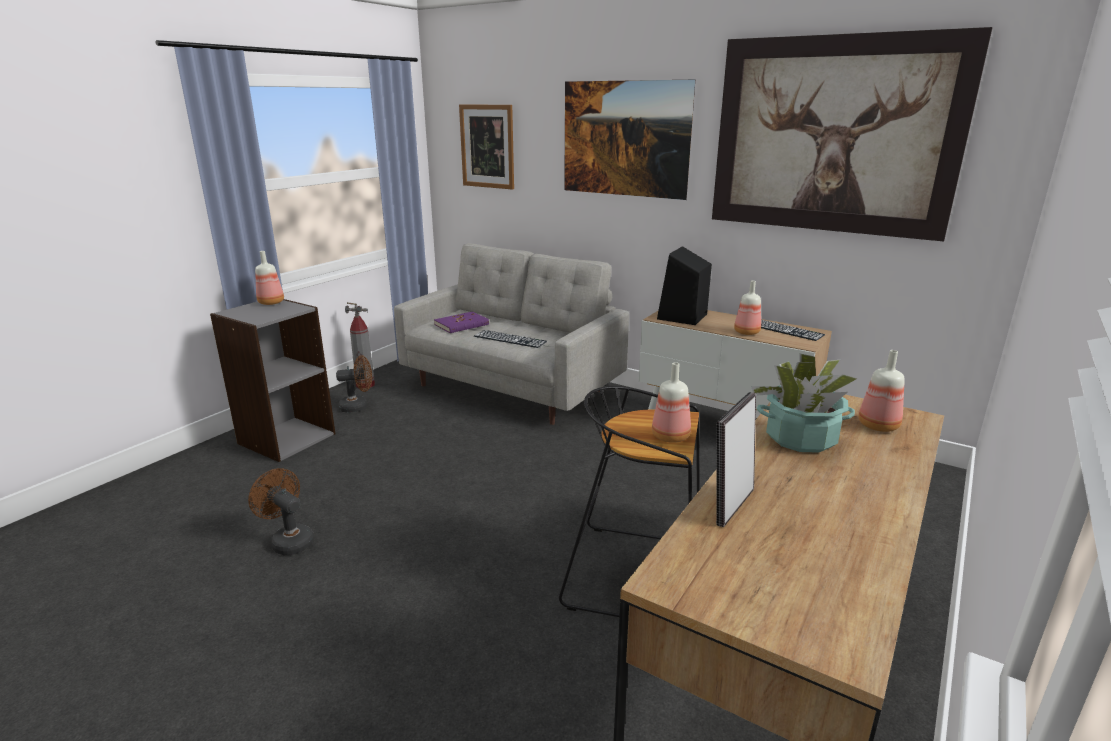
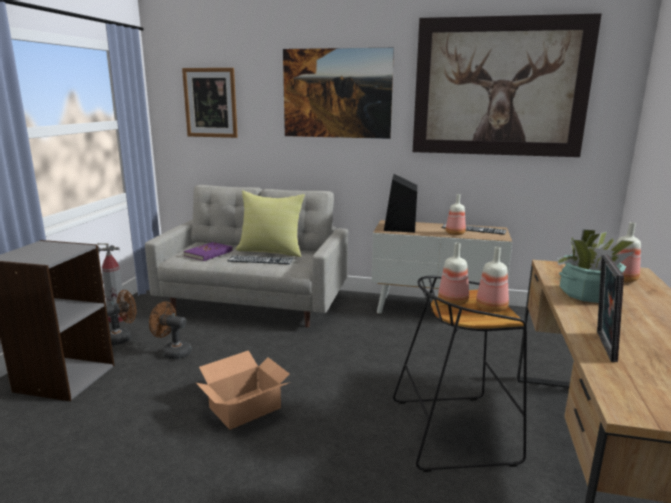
camera: 20 degrees left, 5 degrees down
(272, 302) = (45, 245): bottle -> bottle (453, 301)
(289, 540) = (128, 473): brown fan -> brown fan (172, 352)
(430, 501) = (246, 408): none -> cardboard box
(531, 329) = (271, 251): none -> yellow pillow

